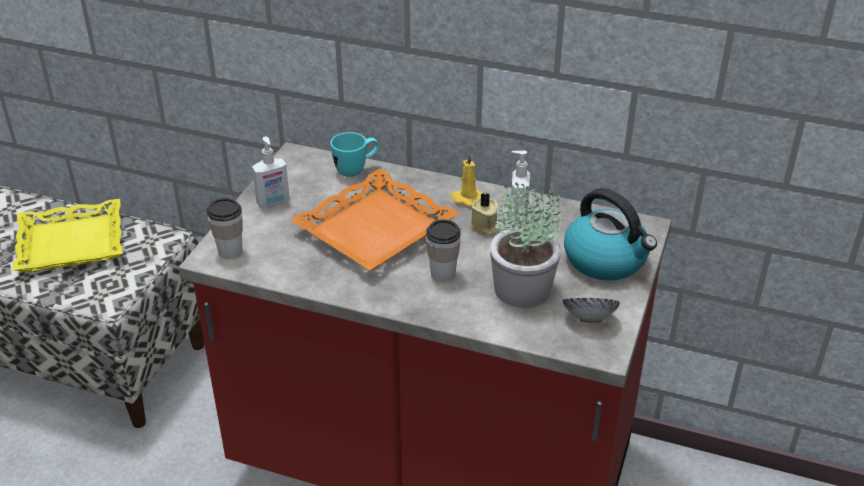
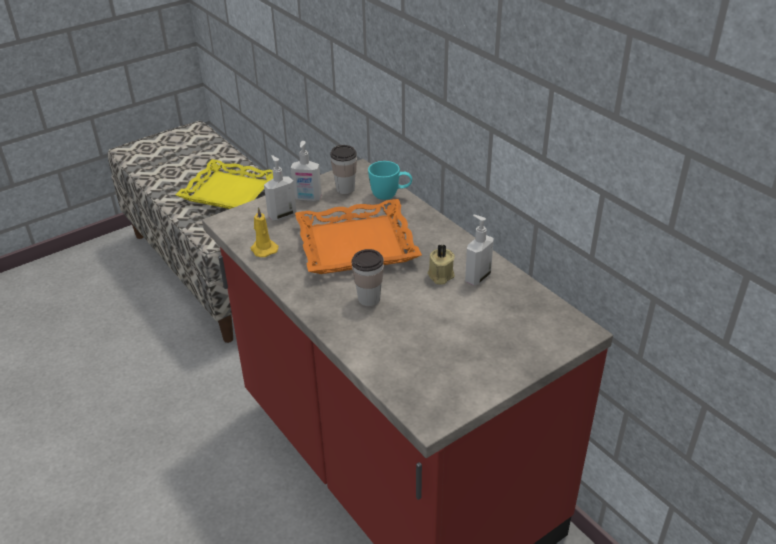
camera: 35 degrees right, 0 degrees up
(230, 251) = (243, 222): cup -> cup (345, 189)
(265, 229) = (282, 215): none -> soap dispenser
(466, 199) = (450, 248): yellow candle -> yellow candle (263, 249)
(522, 290) = (417, 338): potted plant -> none
(588, 319) = (445, 386): bowl -> none
(606, 260) = (514, 344): kettle -> none

